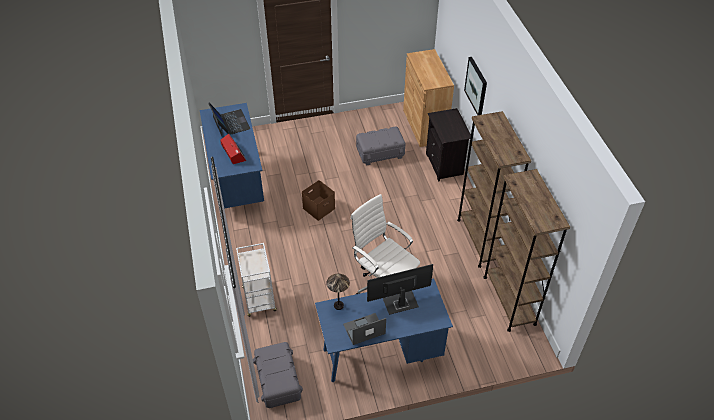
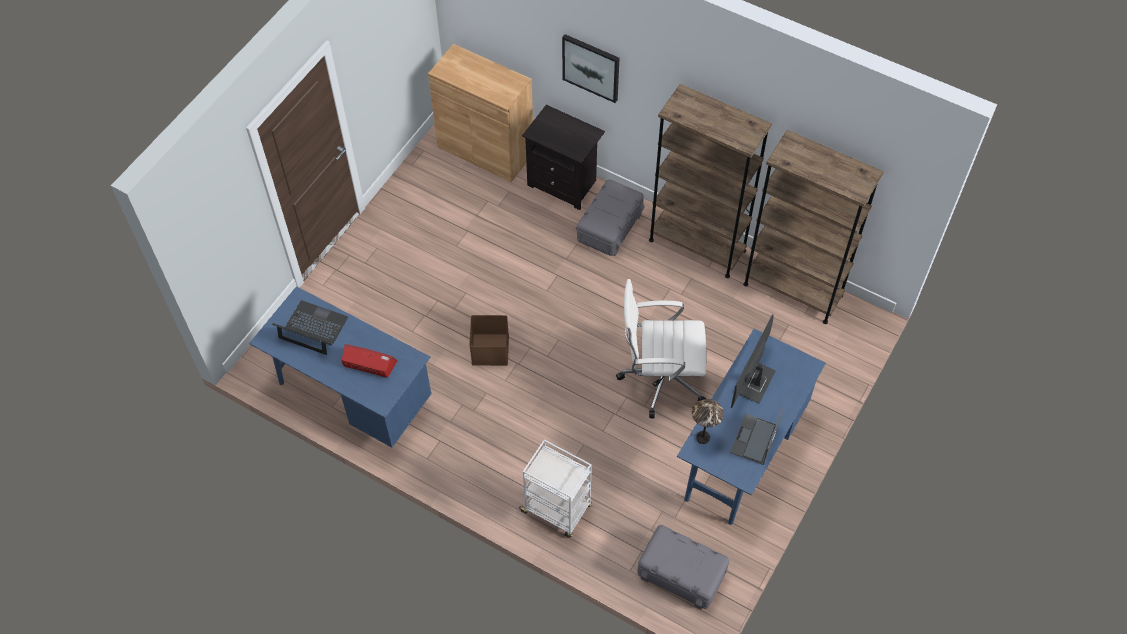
camera: 45 degrees left, 10 degrees up
(380, 152) = (475, 224): grey storage box -> grey storage box (609, 226)

